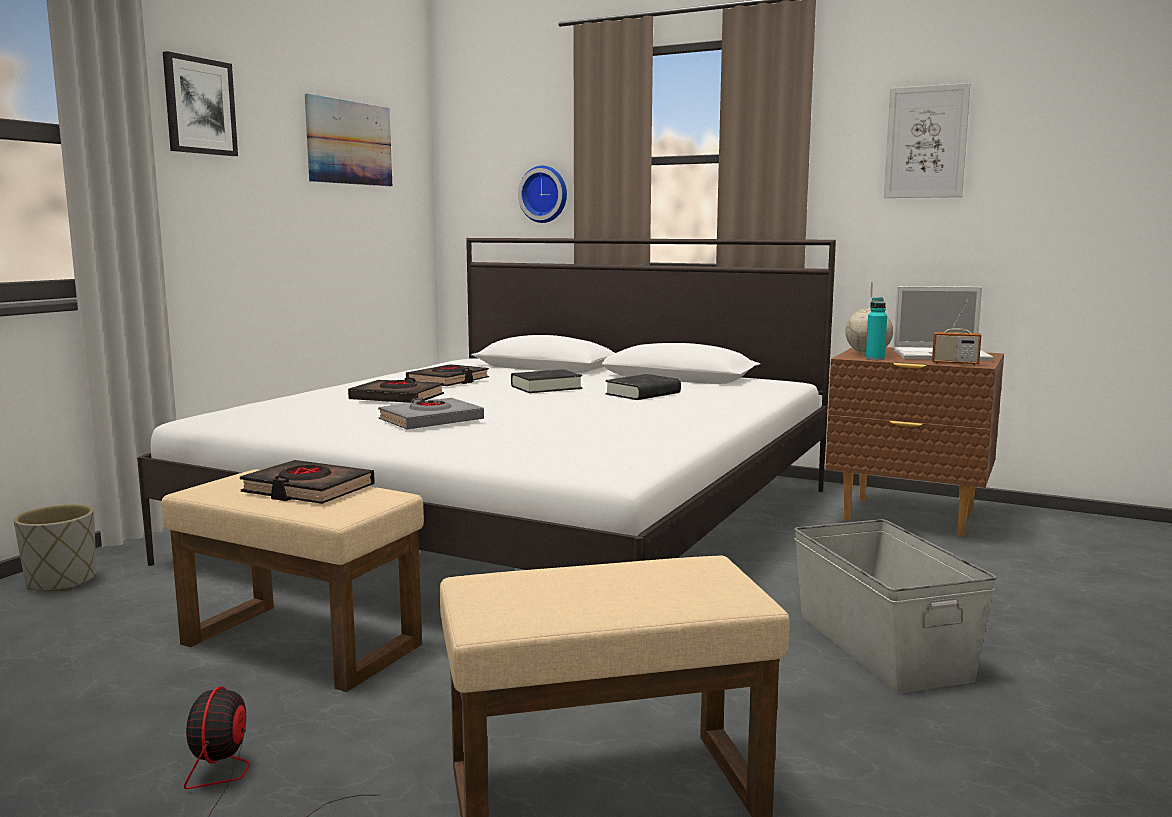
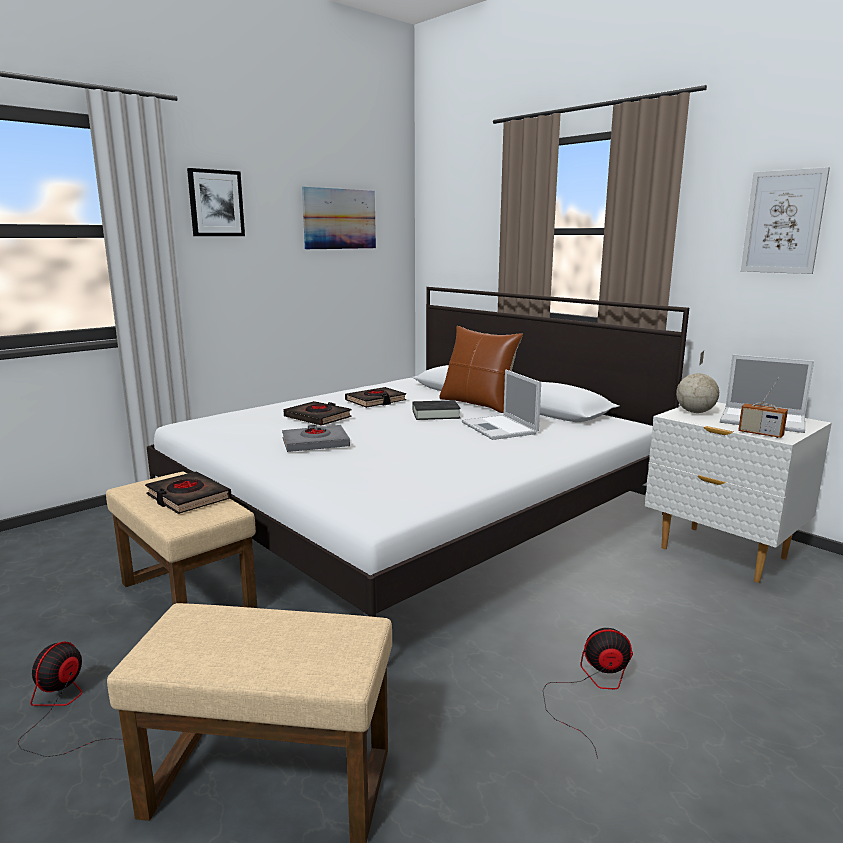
camera: 20 degrees right, 5 degrees up
(61, 582) = (101, 520): grey planter -> none
(544, 194) = (483, 255): wall clock -> none
(582, 376) = (477, 404): none -> brown pillow
(643, 394) = (500, 428): black book -> laptop
(875, 359) = (692, 420): turquoise bottle -> none
(882, 645) = (591, 689): grey storage box -> fan
(908, 517) = (722, 553): brown nightstand -> white nightstand

